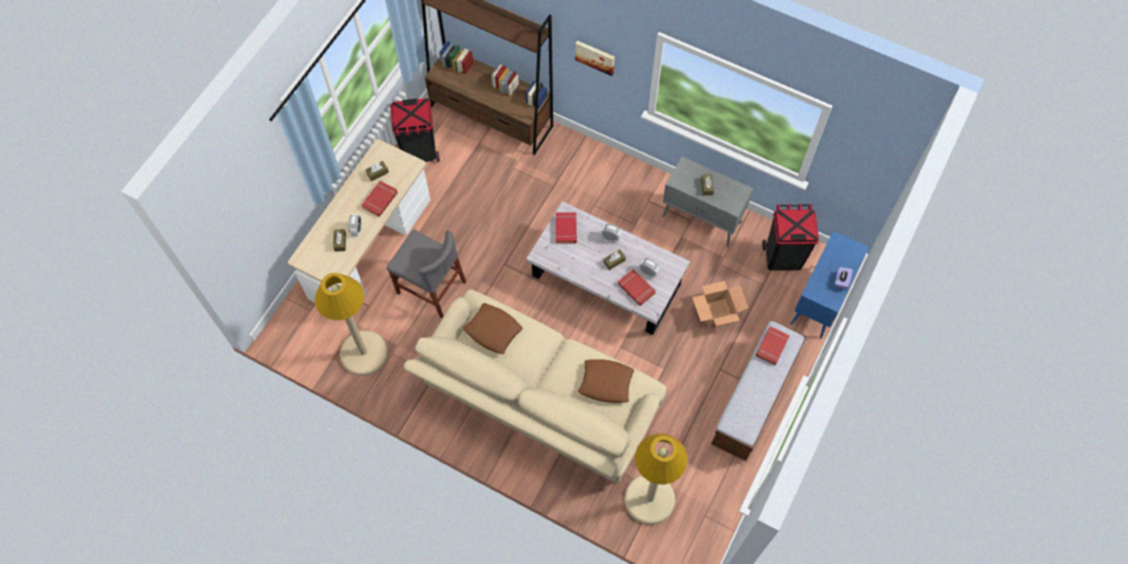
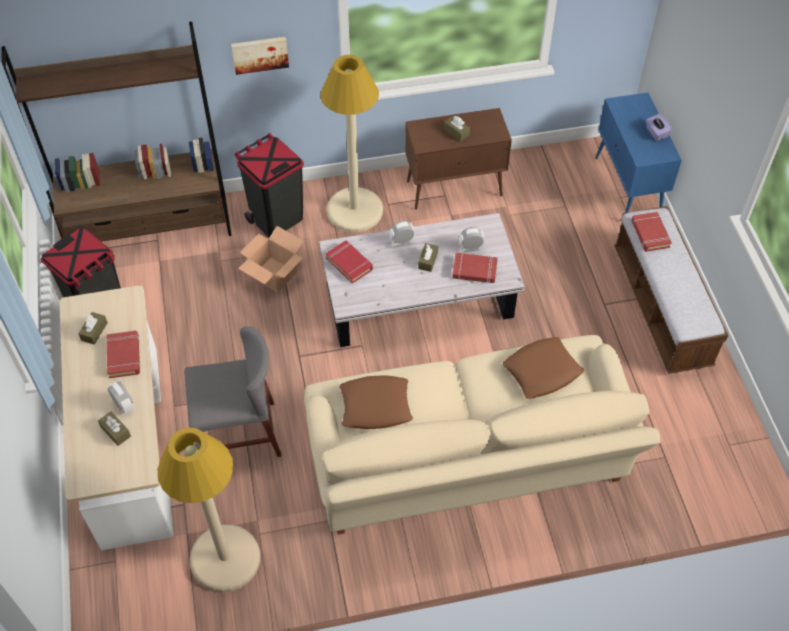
camera: 40 degrees left, 10 degrees down
(649, 499) = (665, 470): beige floor lamp -> beige floor lamp (354, 210)
(702, 220) = (455, 188): grey cabinet -> brown cabinet
(717, 314) = (552, 258): cardboard box -> cardboard box (275, 275)
(783, 257) = (558, 172): black trash can -> black trash can (276, 218)

